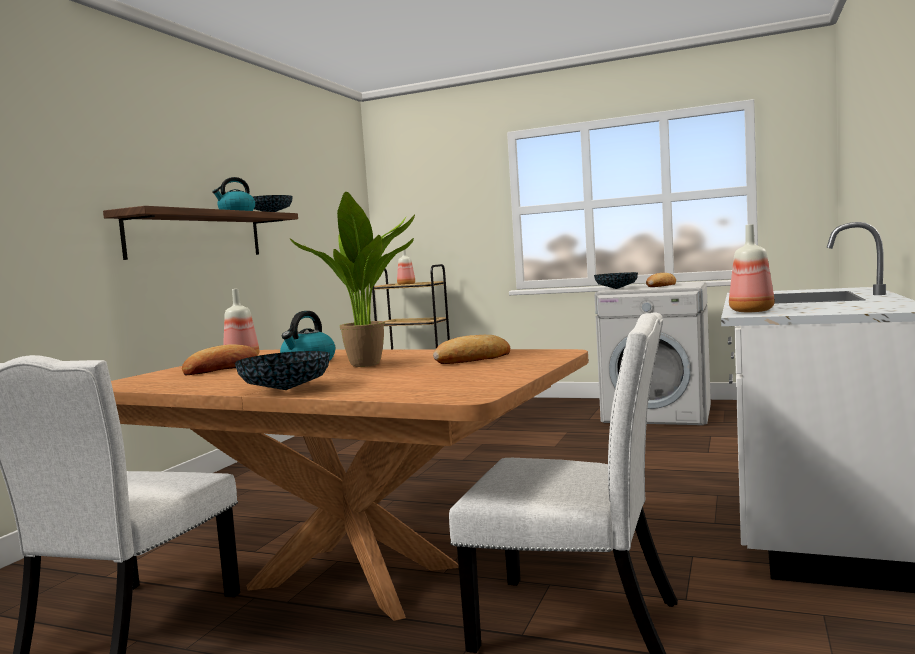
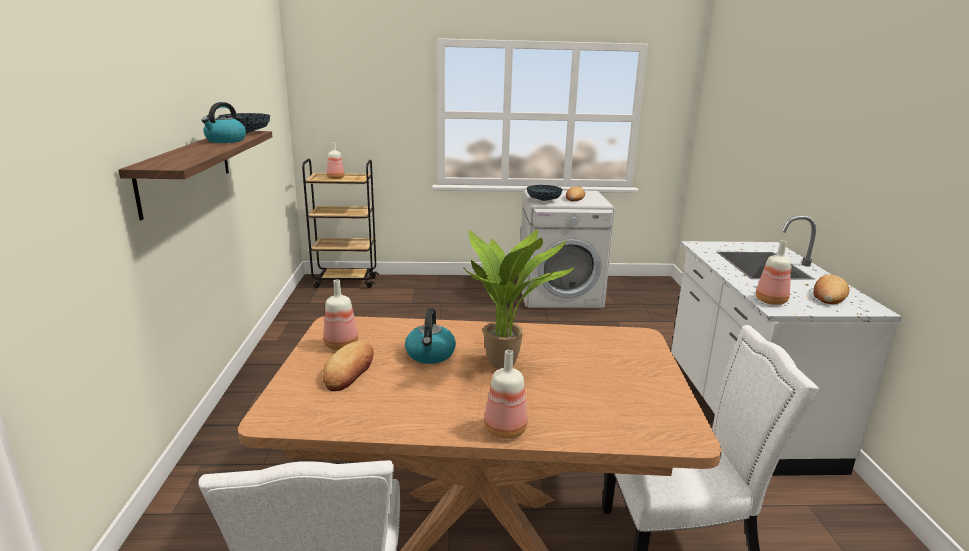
camera: 25 degrees left, 15 degrees up
(286, 390) = (504, 430): bowl -> bottle
(473, 359) = (586, 350): bread -> bread (828, 294)

